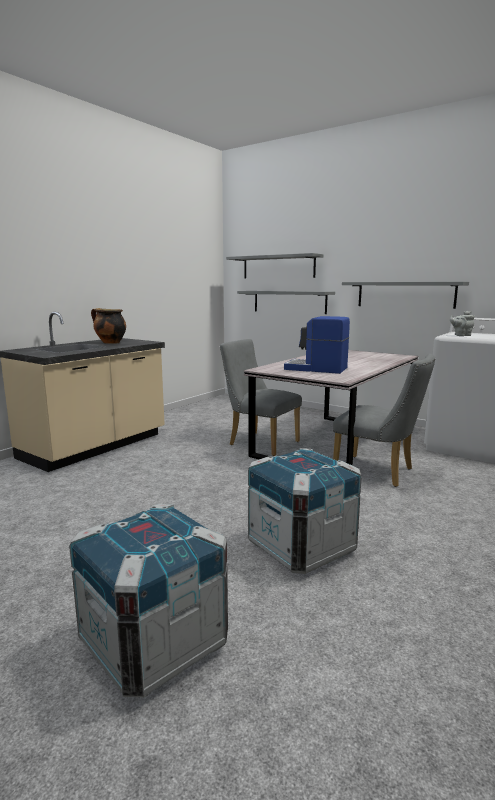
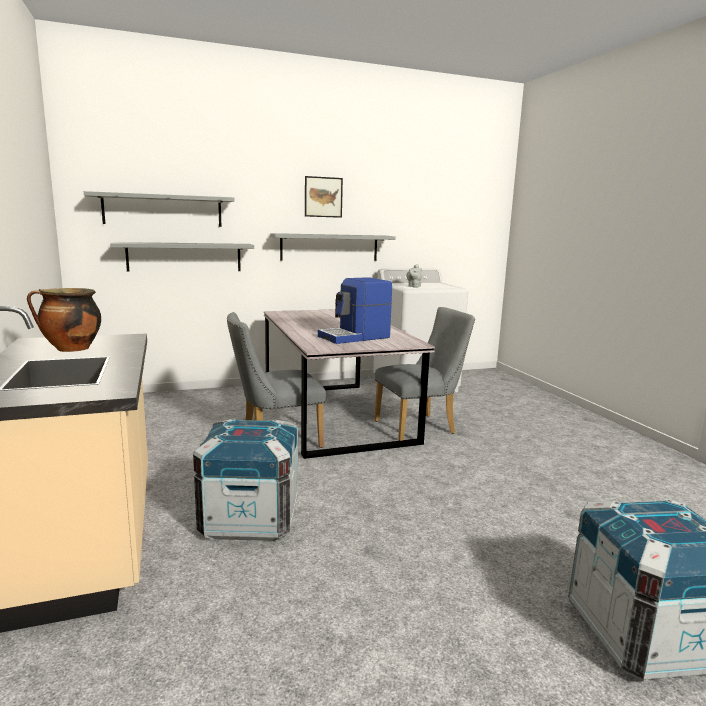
camera: 55 degrees left, 0 degrees up
(301, 547) = (523, 508): crate -> crate (250, 519)
(402, 246) = (323, 197): none -> picture

